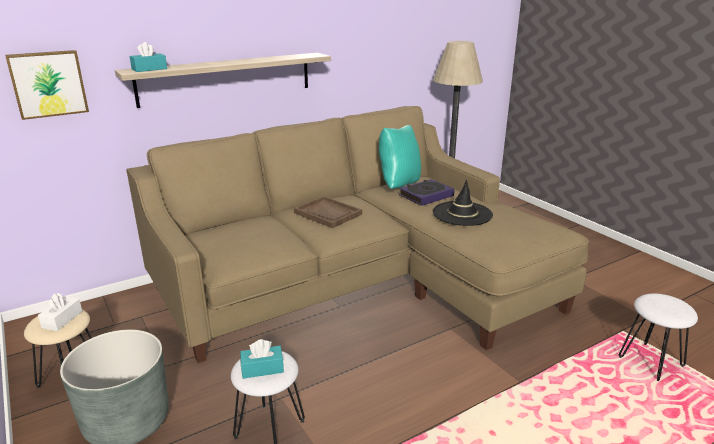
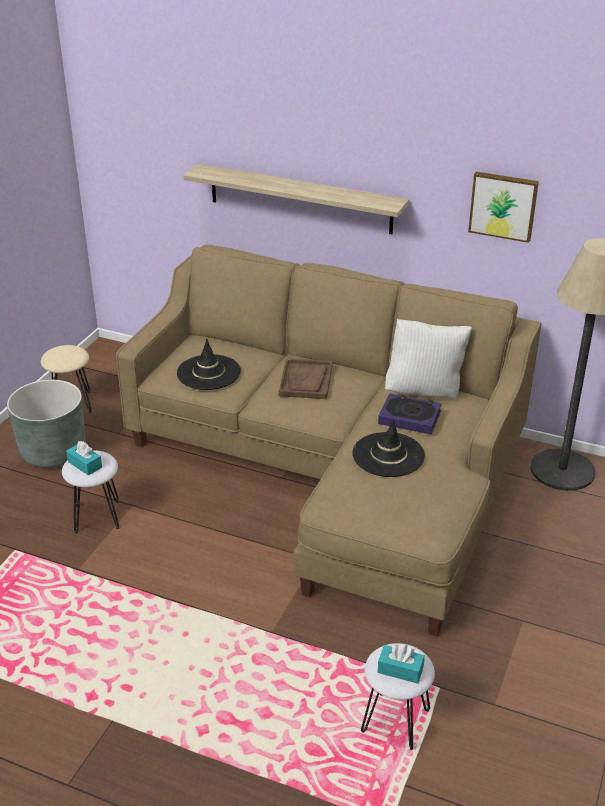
camera: 55 degrees right, 10 degrees up
(48, 84) = (148, 161): picture -> picture (503, 205)
(62, 319) = (66, 356): white tissue box -> none
(149, 69) = (216, 173): turquoise tissue box -> turquoise tissue box (400, 670)
(255, 243) = (208, 373): none -> black hat
(398, 185) = (424, 391): turquoise pillow -> white pillow

